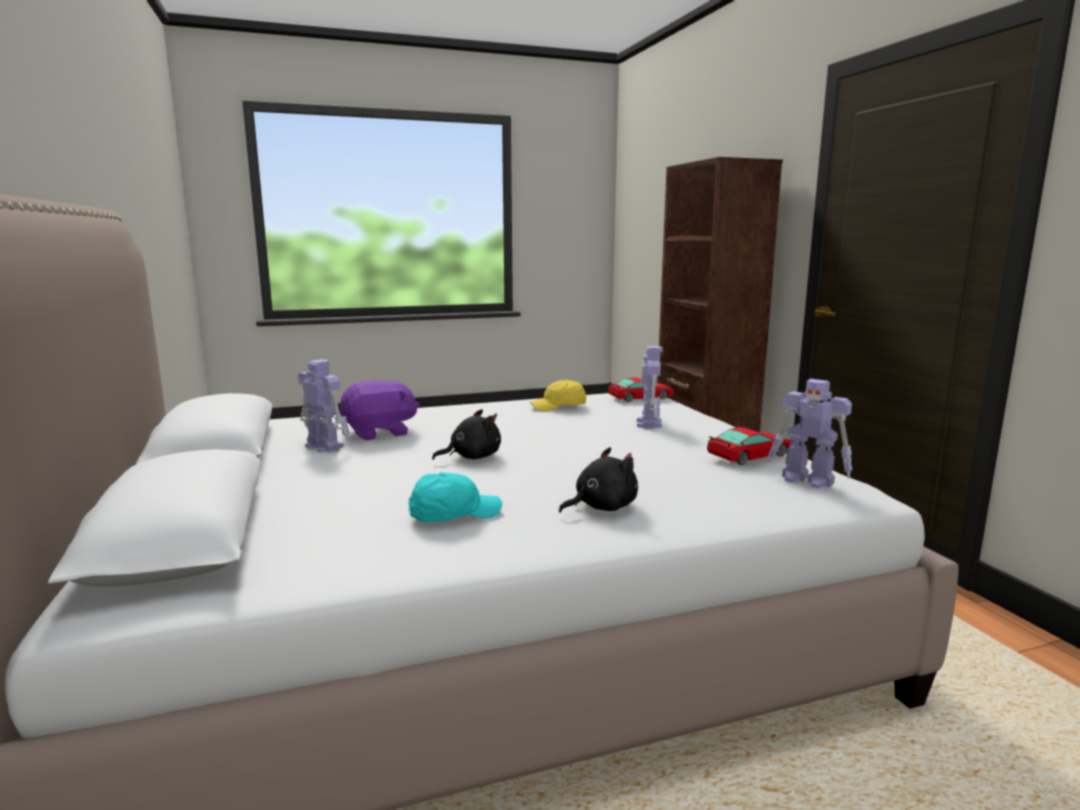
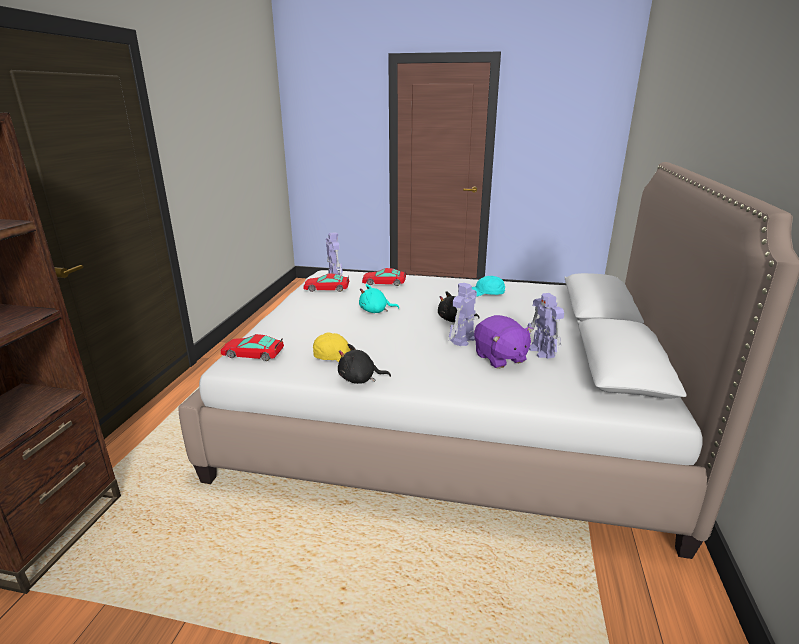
camera: 150 degrees left, 10 degrees up
(380, 433) = (500, 358): purple plush toy -> purple plush toy turned 120 degrees counterclockwise
(601, 507) = (427, 286): black plush toy -> black plush toy (360, 379)
(606, 448) = (375, 311): none -> turquoise plush toy
(649, 423) = (314, 323): toy robot -> toy robot (462, 340)
(687, 486) = (384, 282): none -> toy car

